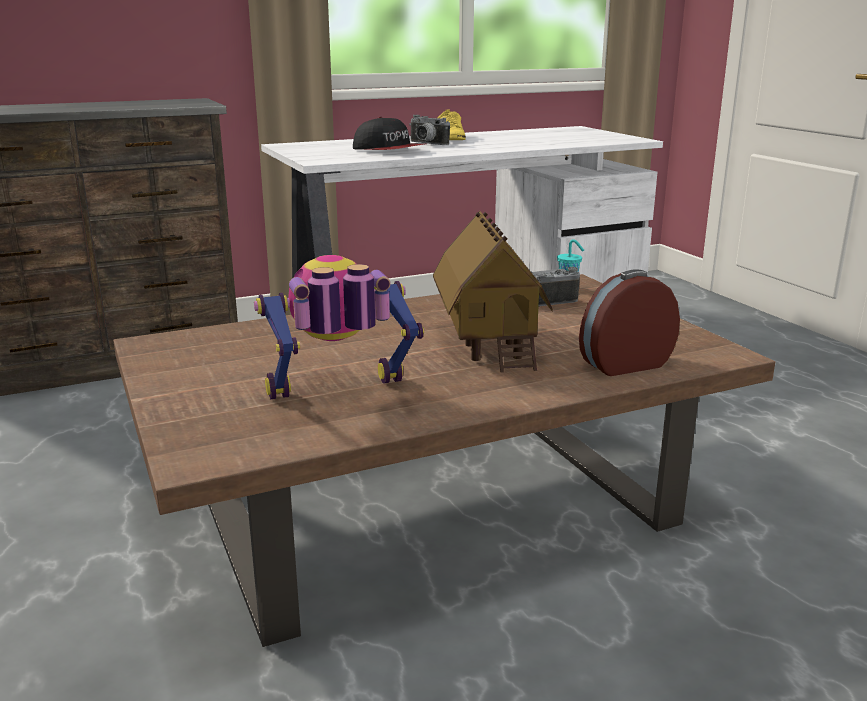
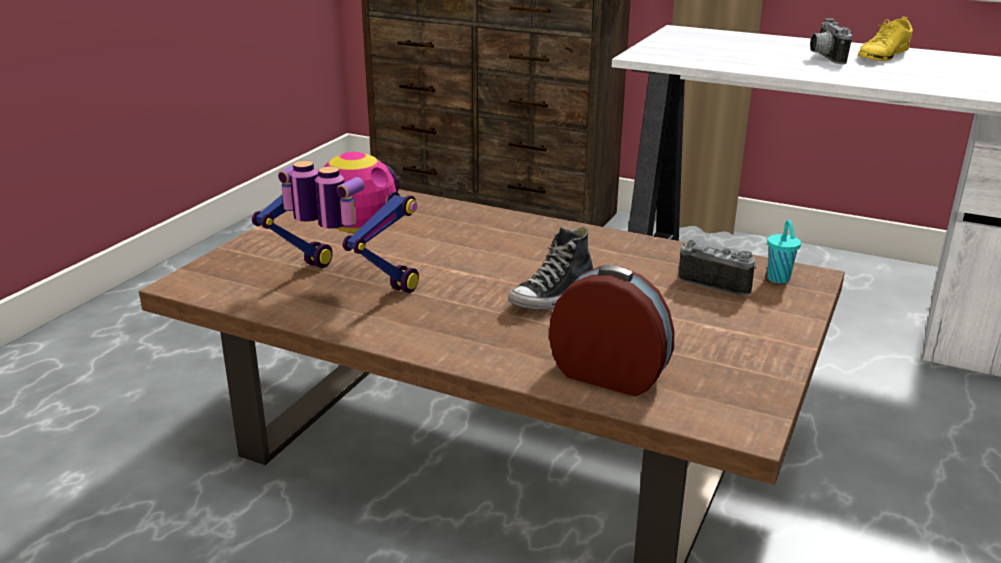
camera: 50 degrees right, 5 degrees up
(389, 150) = (754, 57): cap -> none
(489, 343) = (553, 296): toy house -> shoe

